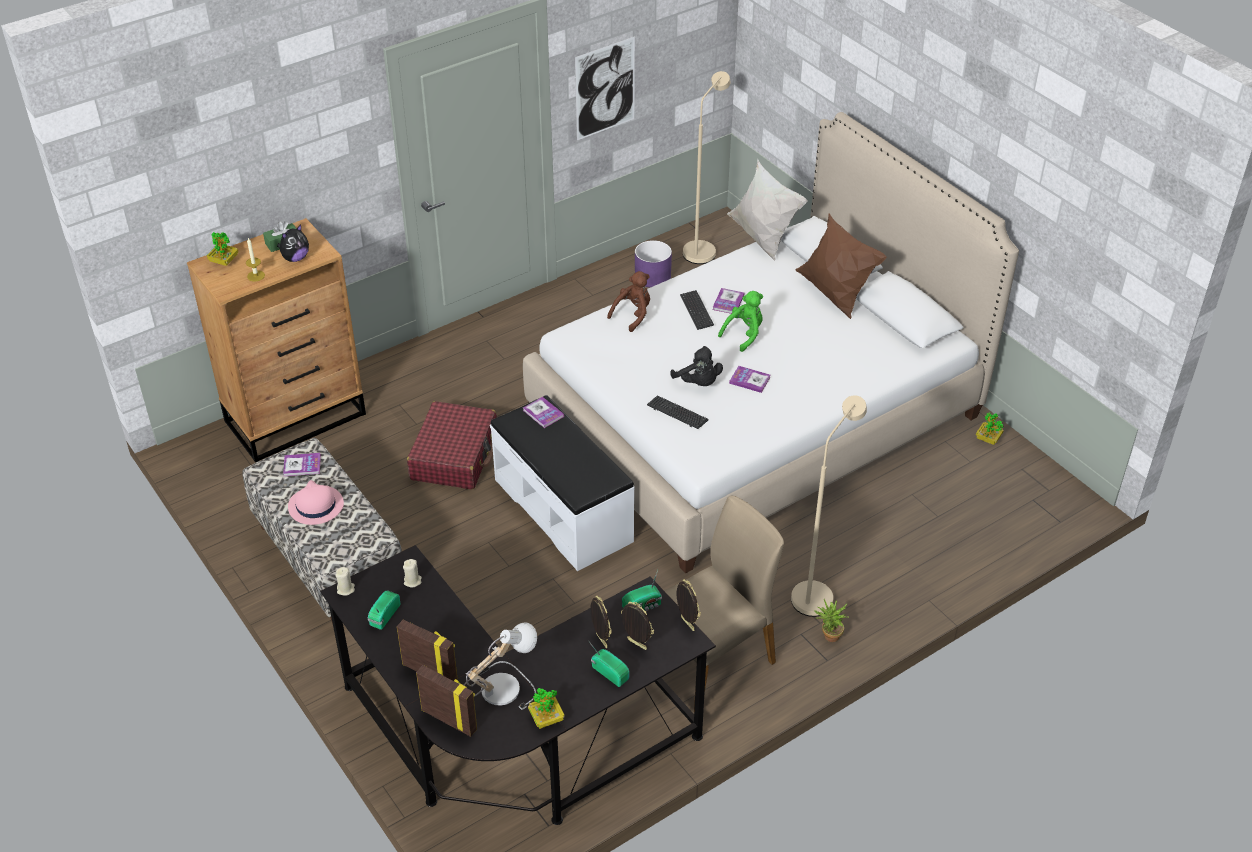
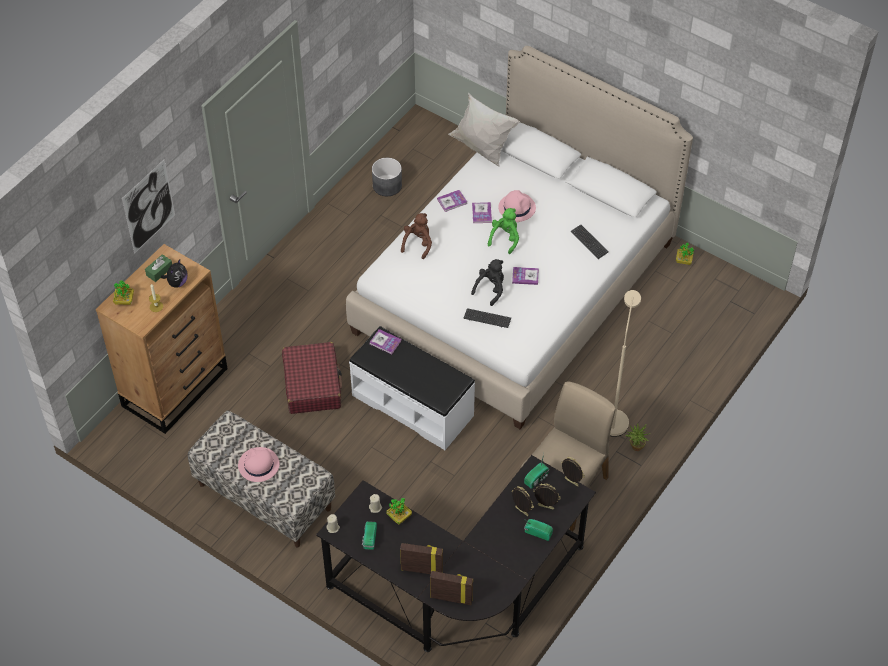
camera: 20 degrees left, 10 degrees up
(302, 465) = (230, 436): book -> book (452, 201)
(500, 686) = (472, 564): table lamp -> none
(546, 719) = (512, 577): potted plant -> potted plant (399, 516)
(605, 89) = (336, 63): picture -> picture (149, 206)
(652, 277) = (387, 186): purple planter -> grey planter
(696, 311) = (462, 227): keyboard -> keyboard (589, 242)
(698, 383) = (490, 289): black plush toy -> black plush toy turned 90 degrees counterclockwise
(702, 249) = (414, 149): beige floor lamp -> none
(775, 306) = (517, 207): none -> pink hat
(834, 296) = (555, 186): brown pillow -> none

